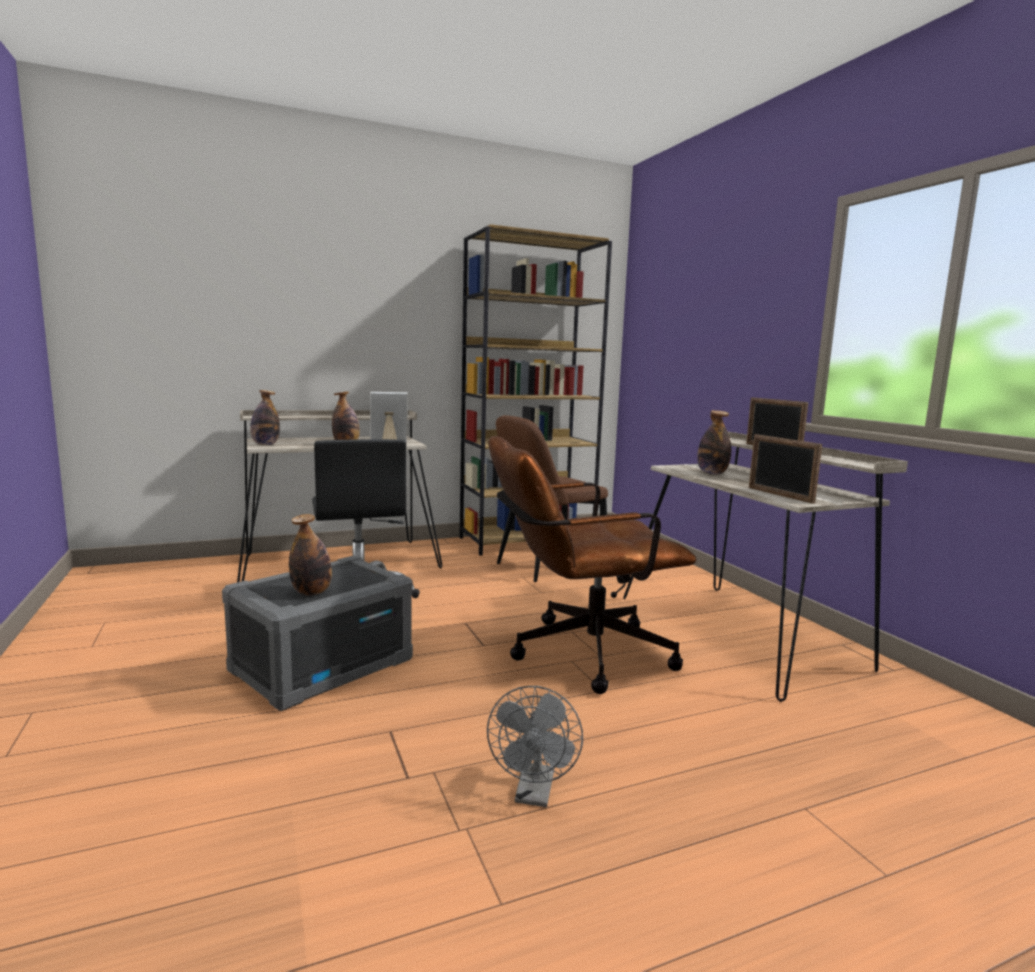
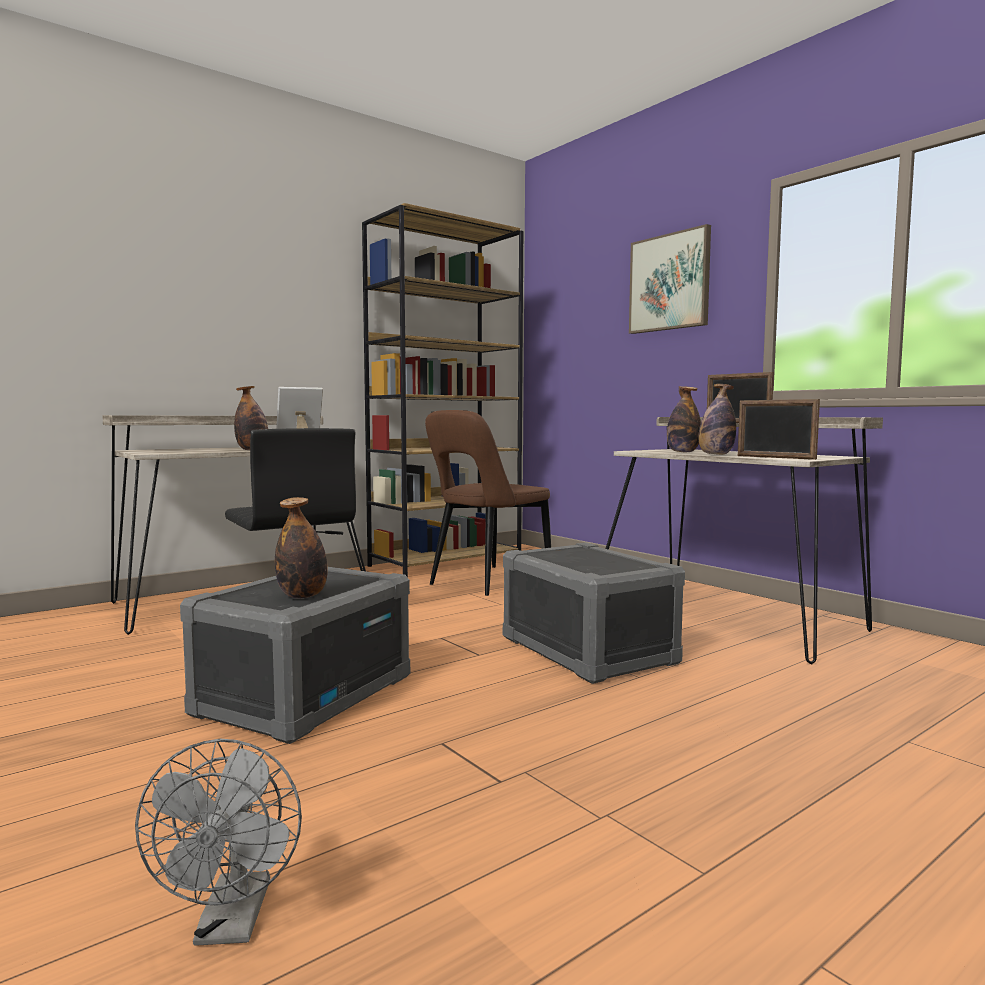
camera: 15 degrees left, 5 degrees down
(265, 444) = (150, 452): bottle -> bottle (715, 454)
(534, 794) = (651, 773): grey fan -> grey fan (231, 925)
(578, 653) = (586, 650): brown office chair -> grey storage box
(741, 295) = (669, 282): none -> picture

